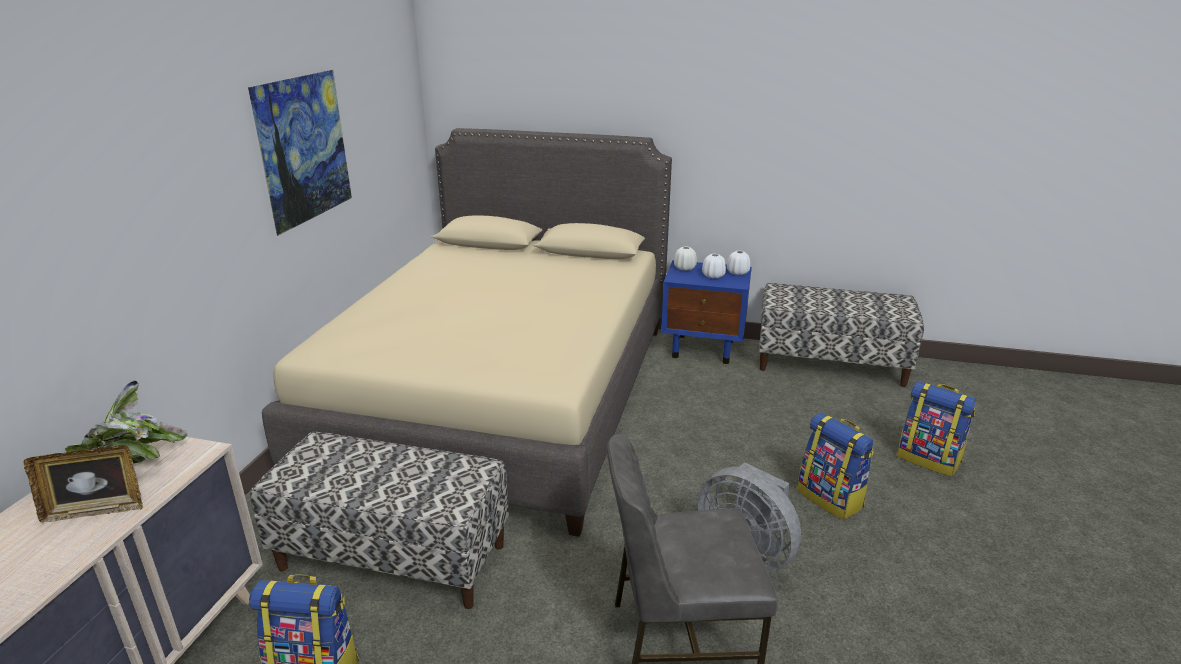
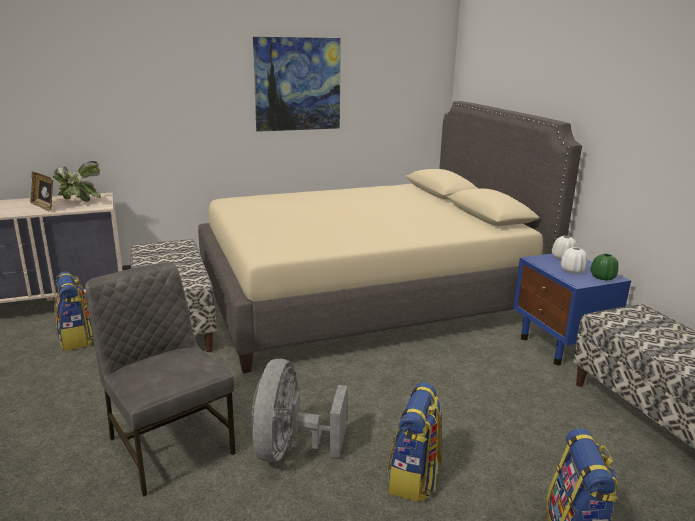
camera: 55 degrees right, 5 degrees down
(737, 272) = (603, 277): white vase -> green vase

